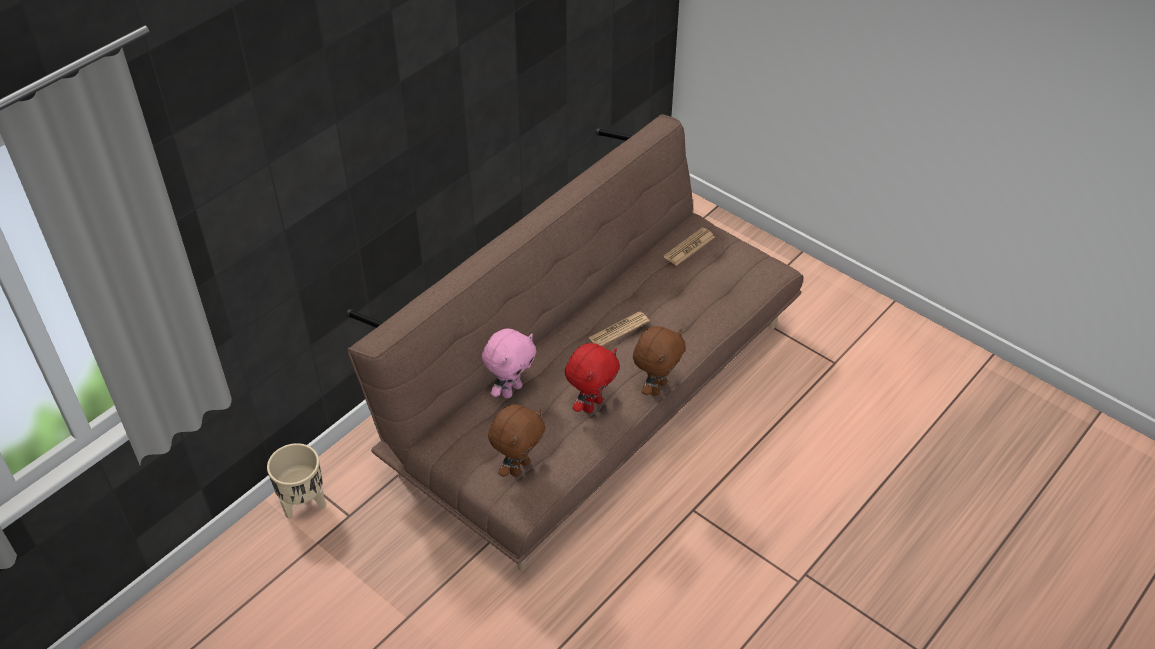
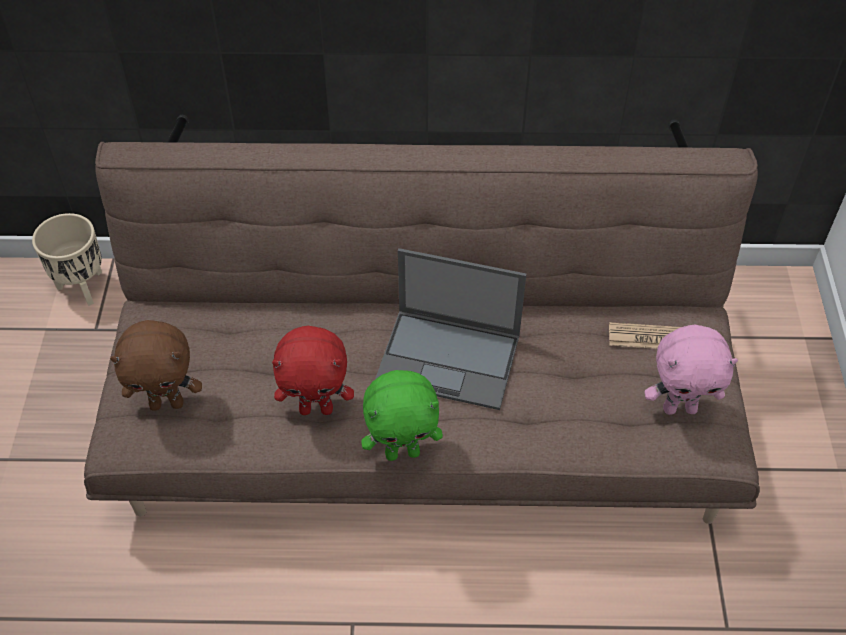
camera: 50 degrees right, 5 degrees up
(511, 390) = (271, 325): pink plush toy -> pink plush toy (680, 408)
(618, 330) = (450, 358): newspaper -> laptop
(656, 387) = (403, 452): brown plush toy -> green plush toy

